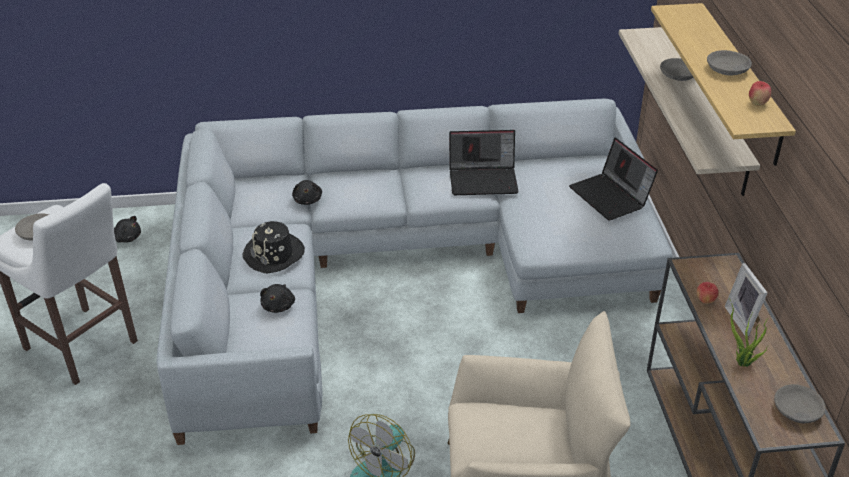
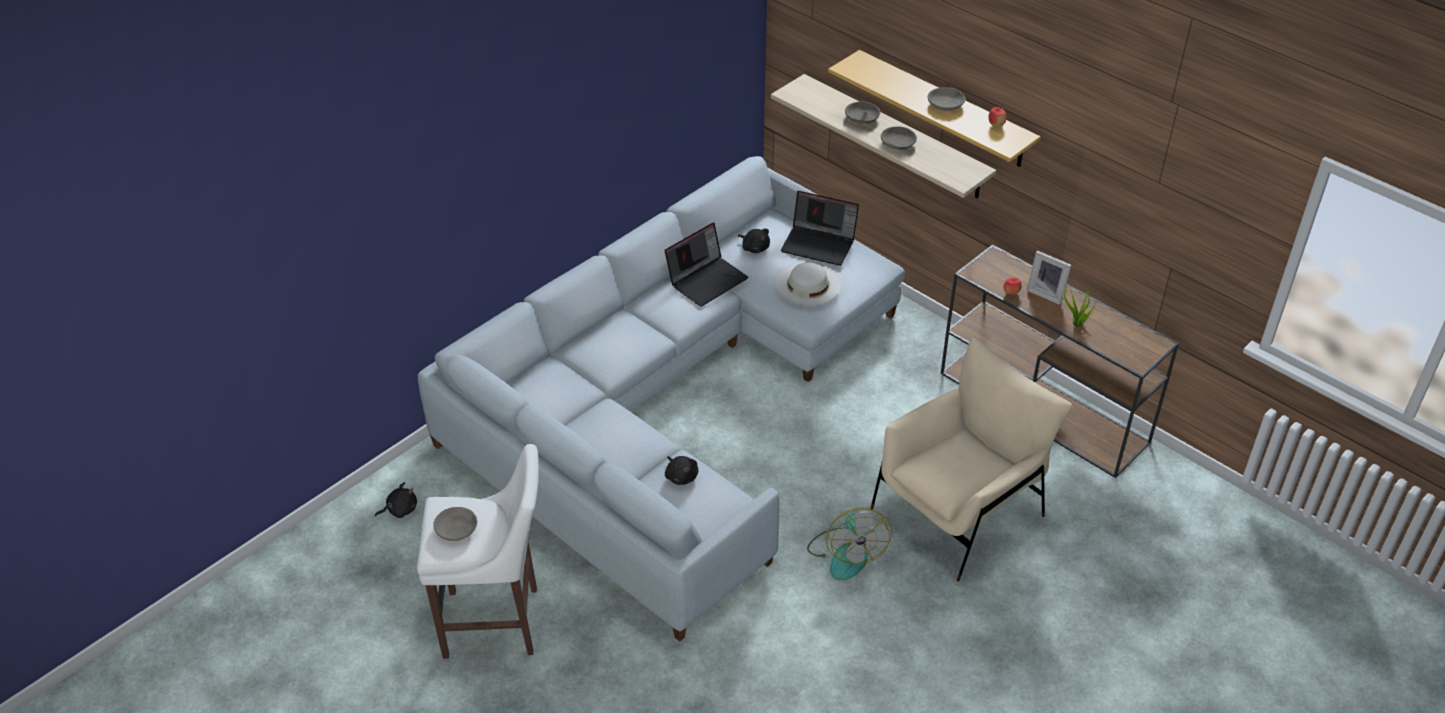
camera: 40 degrees left, 5 degrees up
(274, 254) = (622, 438): black hat -> none
(308, 200) = (584, 376): black plush toy -> black plush toy (754, 247)
(562, 221) = (808, 284): none -> white hat
(797, 410) = (1136, 338): grey bowl -> grey bowl (898, 144)

